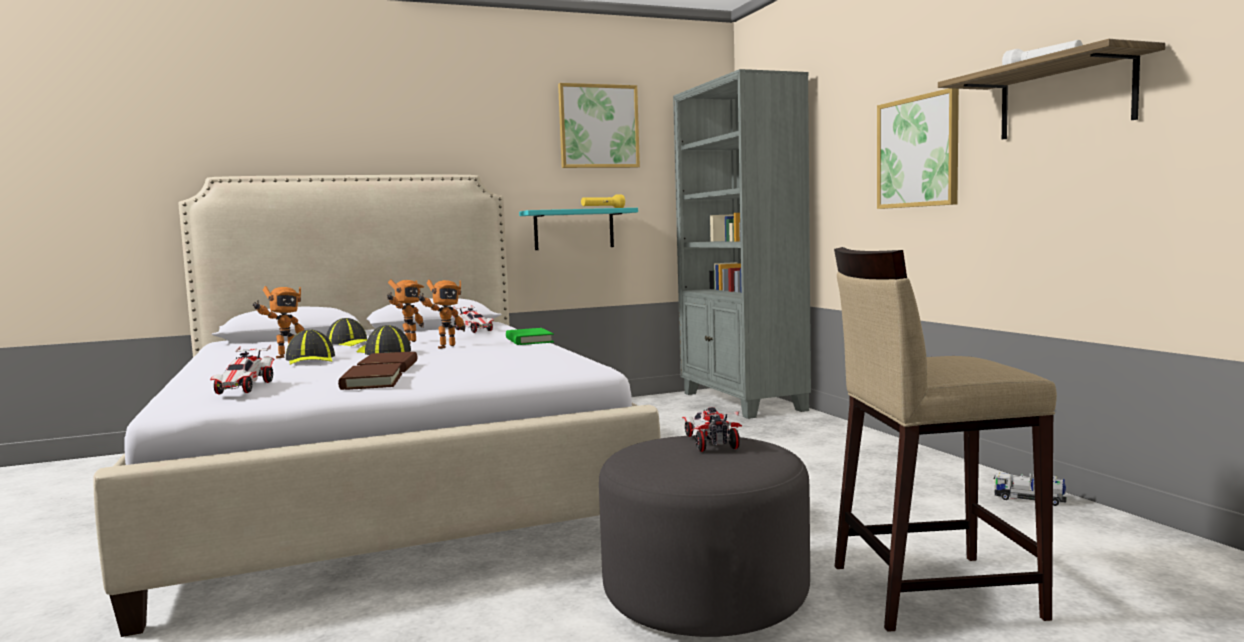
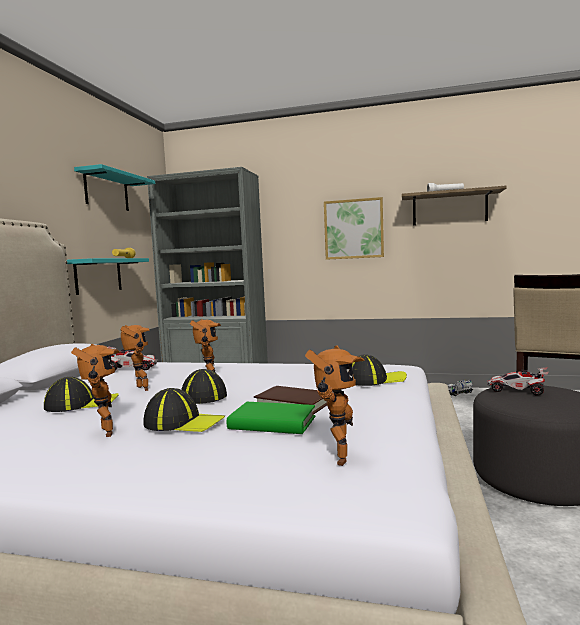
camera: 55 degrees left, 0 degrees up
(244, 388) = (336, 458): toy car -> toy robot
(371, 381) = (369, 413): brown book -> none
(503, 369) = (374, 380): none -> cap
(529, 340) = (237, 364): green book -> green book (272, 423)
(598, 126) = (106, 191): picture -> turquoise shelf

